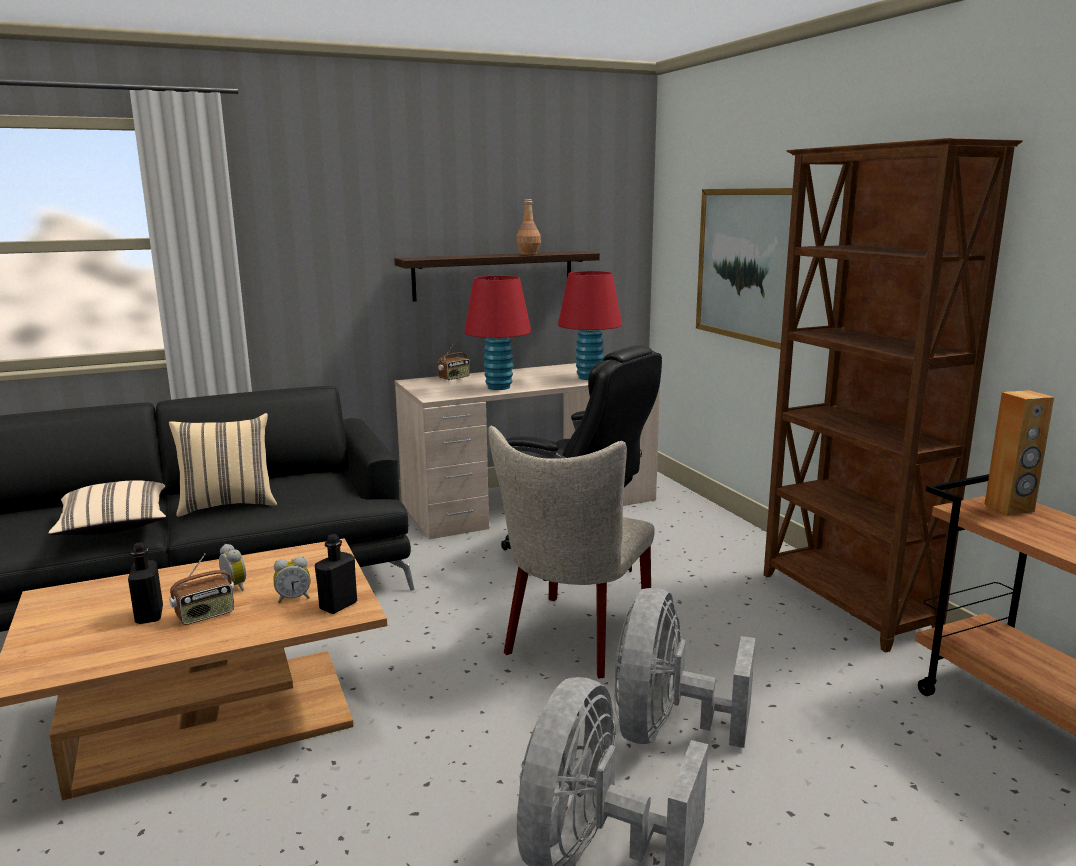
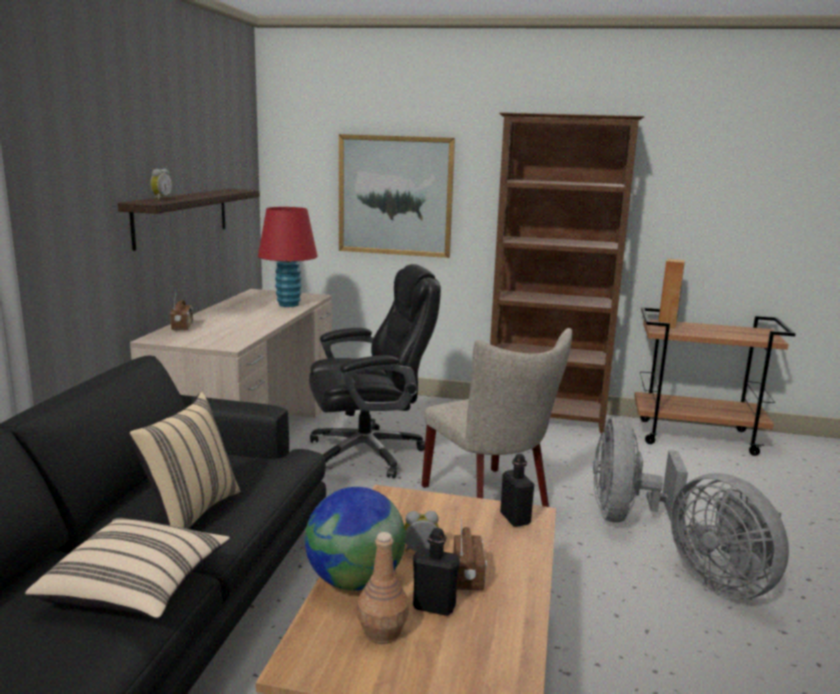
camera: 55 degrees left, 0 degrees up
(169, 579) = (355, 581): none -> globe
(293, 598) = (478, 532): alarm clock -> alarm clock (161, 199)
(499, 387) = (251, 326): red table lamp -> none
(528, 254) = (214, 193): brown bottle -> brown bottle (381, 632)
(666, 729) = (624, 515): grey fan -> grey fan turned 45 degrees clockwise

